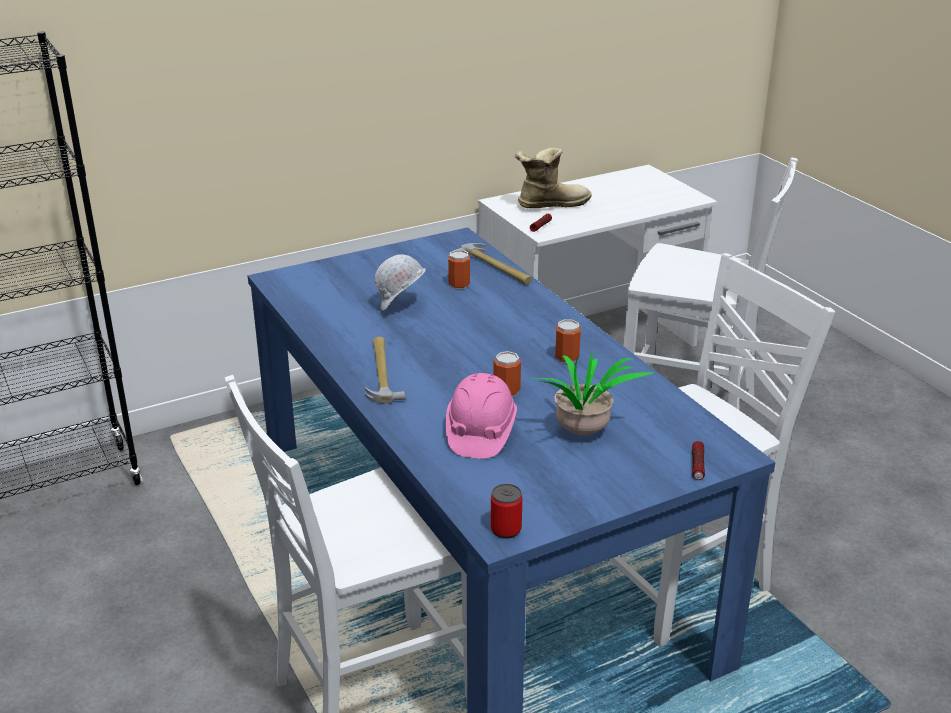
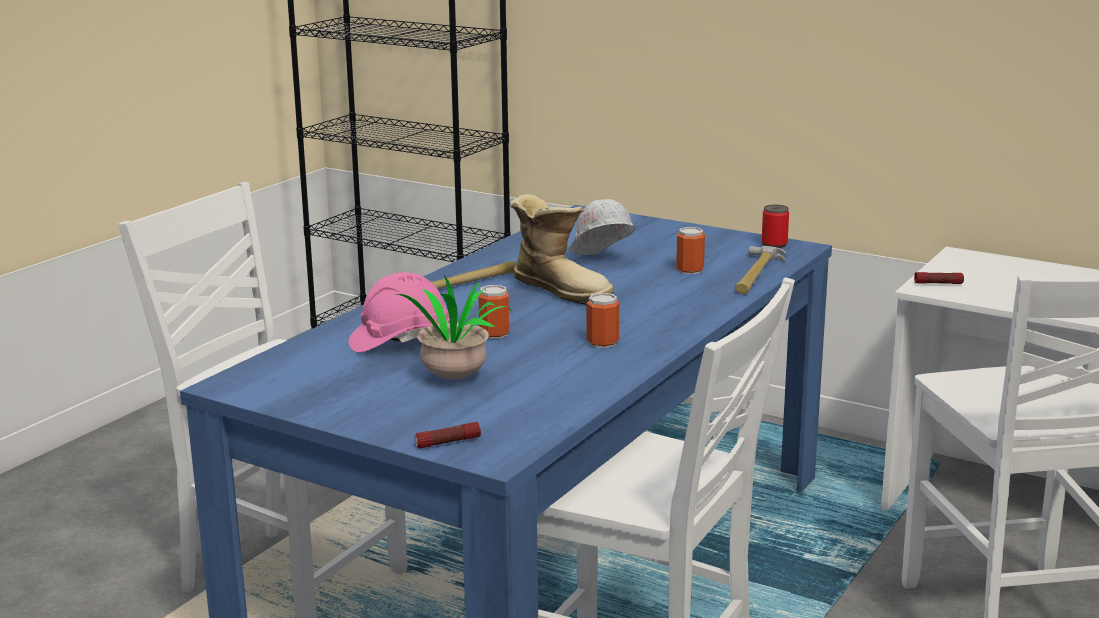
camera: 60 degrees right, 10 degrees down
(506, 529) = (240, 385): can -> can (774, 245)
(550, 204) = (1008, 275): boot -> boot (561, 290)

